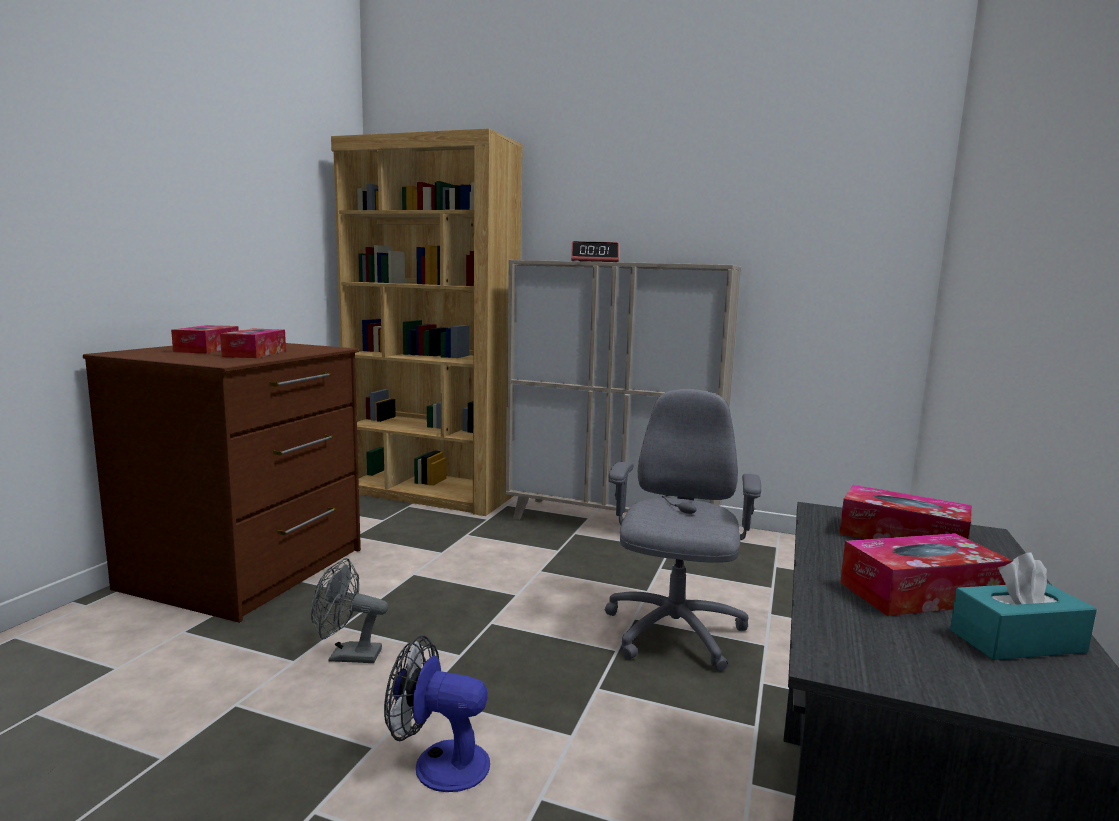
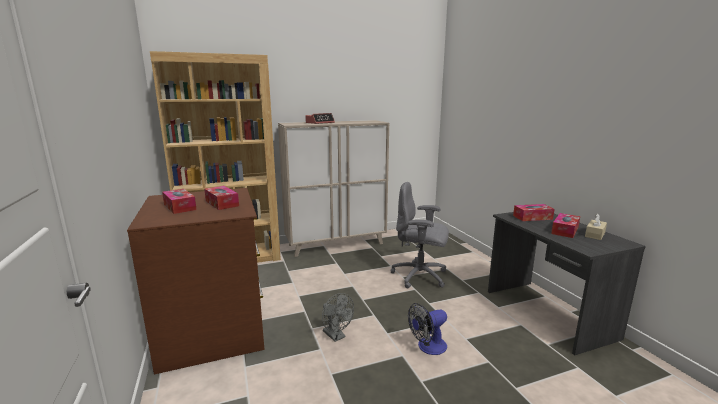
camera: 40 degrees left, 5 degrees up
(347, 656) = (336, 336): grey fan -> grey fan turned 90 degrees counterclockwise
(673, 633) = (420, 276): grey office chair -> grey office chair turned 45 degrees counterclockwise
(1017, 641) = (595, 234): turquoise tissue box -> beige tissue box

